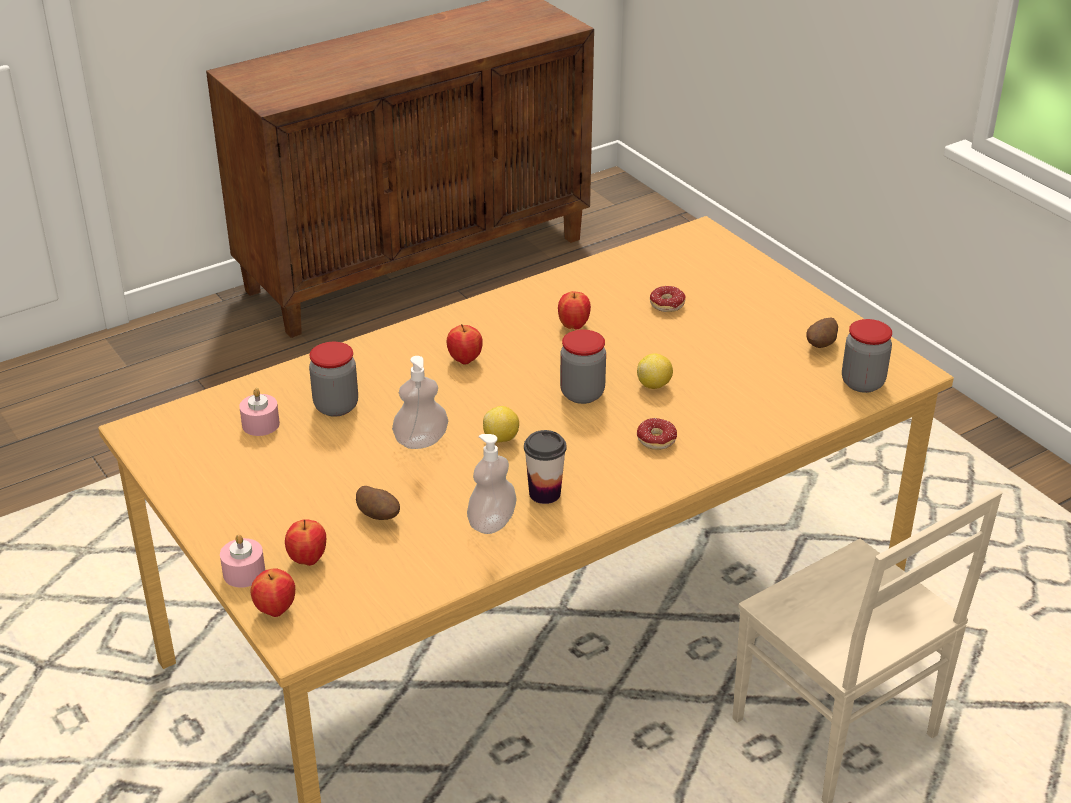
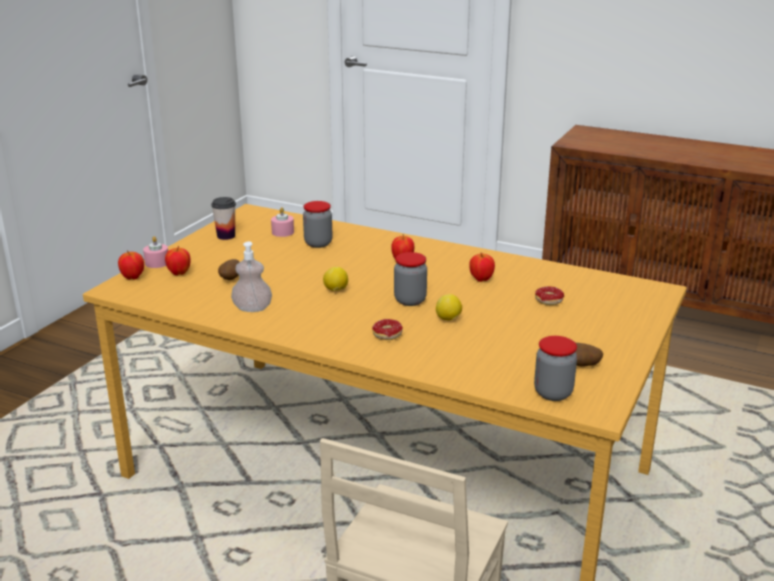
camera: 60 degrees right, 10 degrees down
(421, 441) = (310, 271): soap dispenser -> none
(544, 493) = (295, 315): cup -> cup (226, 236)

